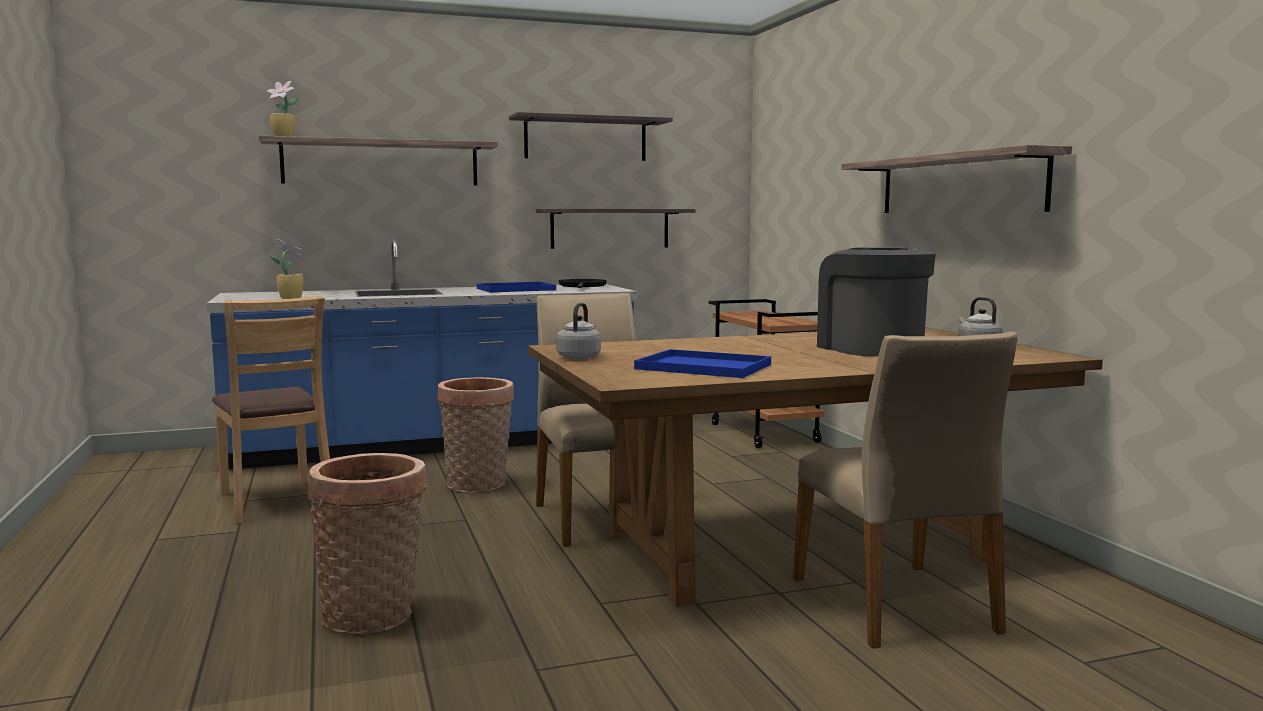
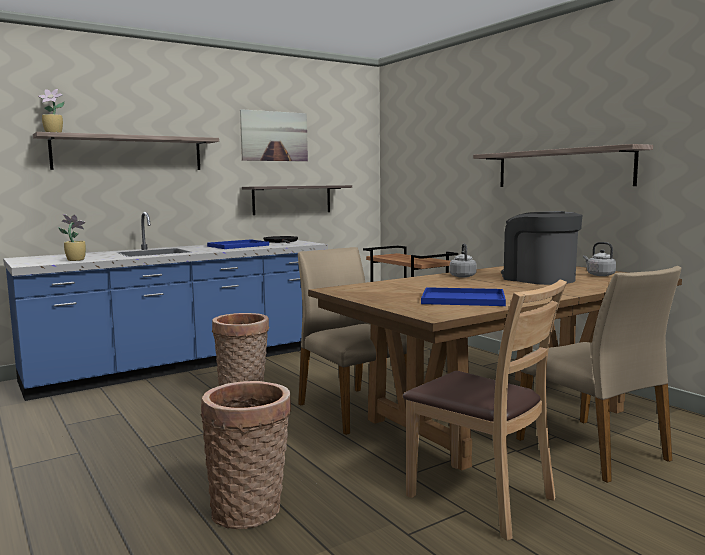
camera: 15 degrees left, 0 degrees up
(275, 501) = (91, 423): brown chair -> brown chair (481, 498)
(580, 357) = (365, 297): grey kettle -> grey kettle (462, 276)
(585, 139) = (274, 136): shelf -> picture

